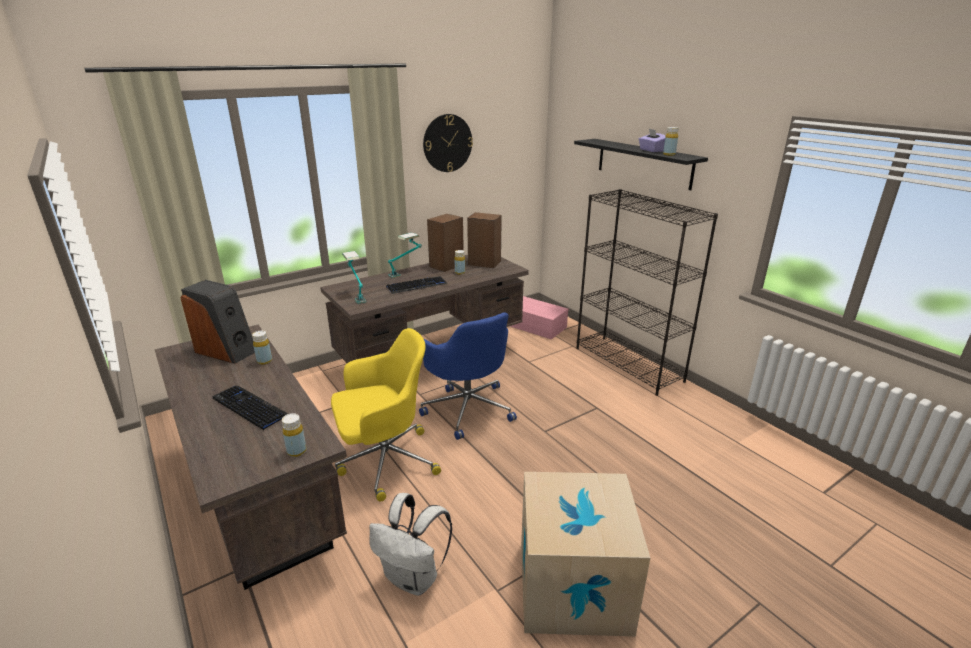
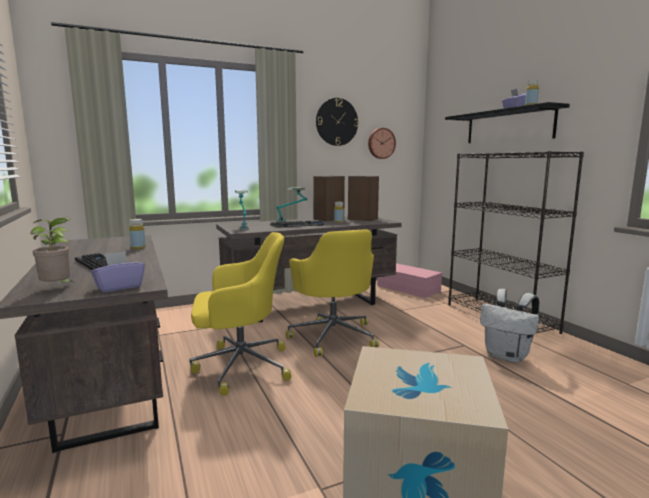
camera: 10 degrees right, 15 degrees down
(227, 351) = (112, 243): speaker -> none
(236, 460) = (58, 288): none -> potted plant
(296, 451) = (119, 287): yellow bottle -> purple tissue box
(414, 578) = (230, 464): white backpack -> white backpack (507, 356)
(468, 408) = (333, 336): blue office chair -> yellow office chair
(498, 161) = (381, 143): none -> wall clock

